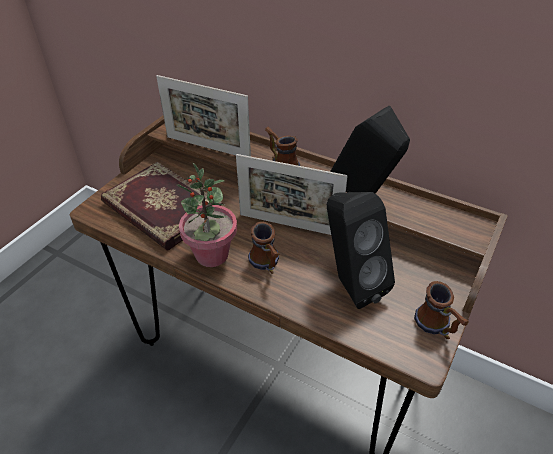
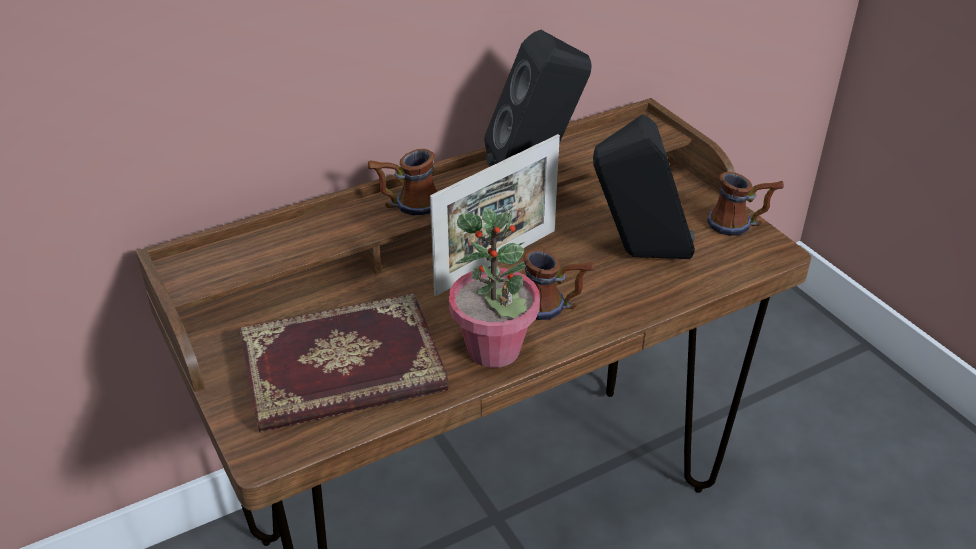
camera: 60 degrees left, 5 degrees down
(208, 147) = (289, 254): picture frame -> none

